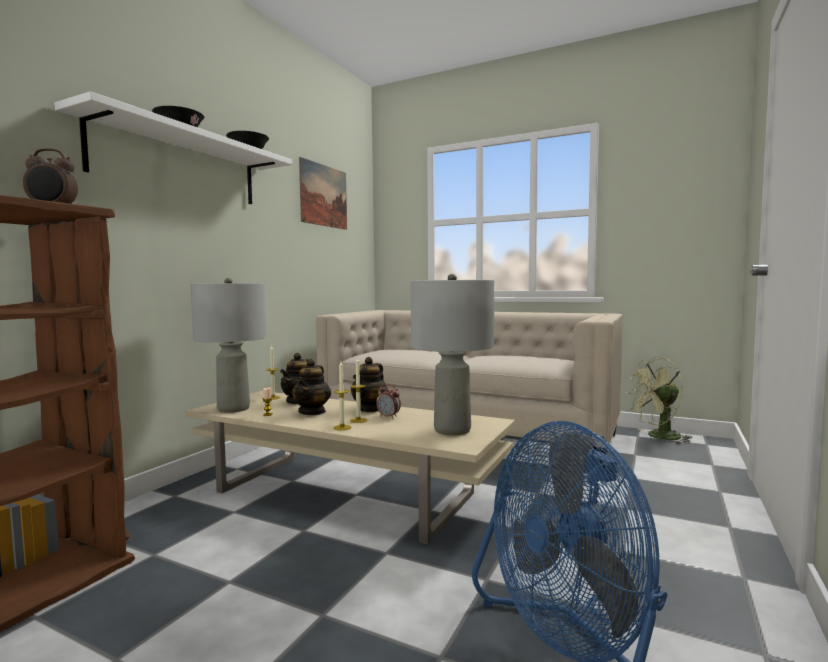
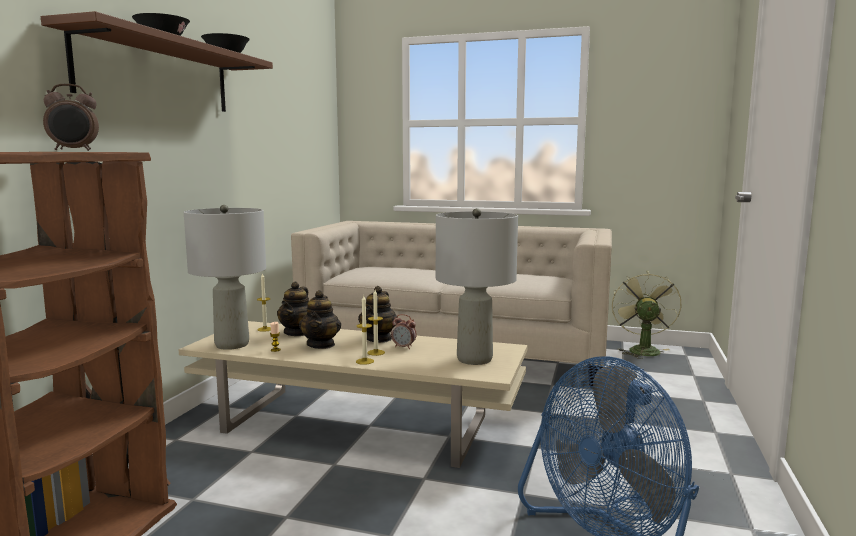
camera: 10 degrees left, 5 degrees up
(180, 165) = (157, 74): white shelf -> brown shelf
(323, 195) = (291, 93): picture -> none
(658, 437) = (641, 350): green fan -> green fan turned 120 degrees clockwise

